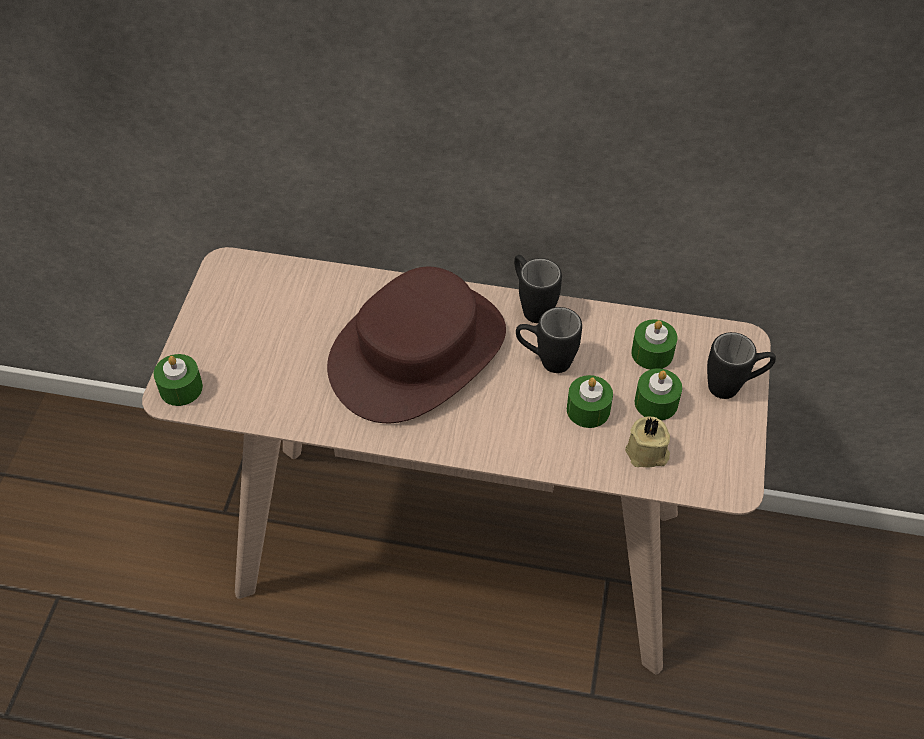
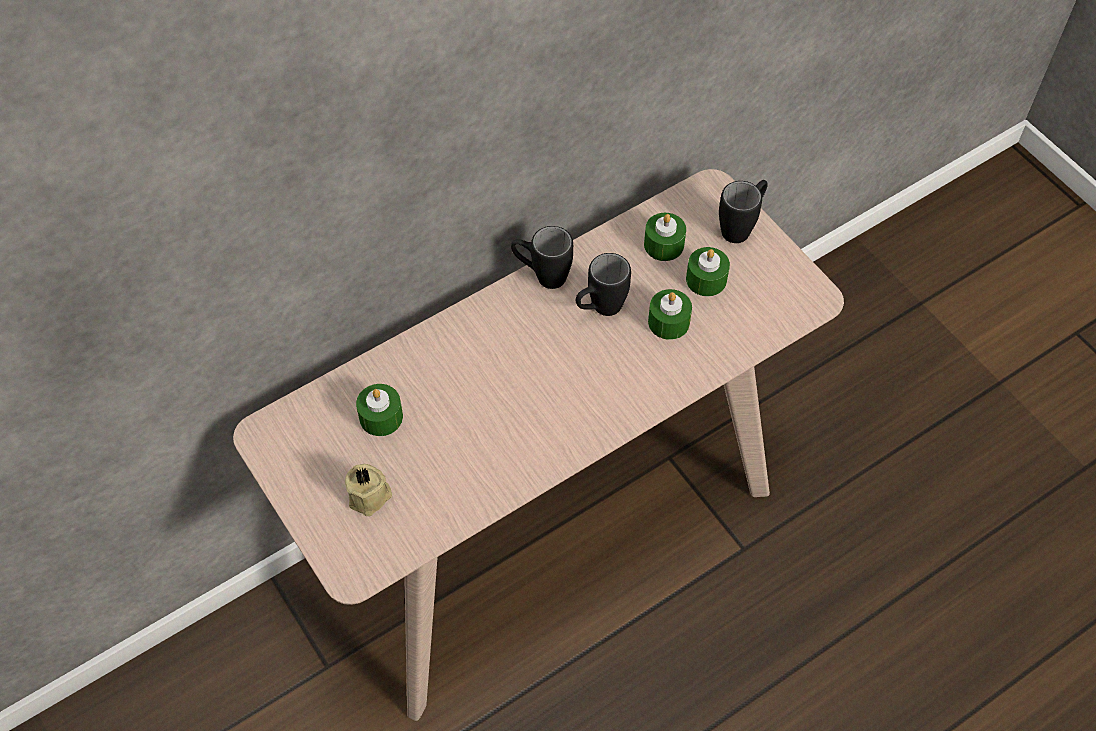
camera: 45 degrees left, 5 degrees up
(181, 388) = (353, 561): green candle -> green candle (381, 417)
(418, 353) = (502, 379): brown hat -> none
(647, 454) = (741, 321): beige candle -> beige candle (370, 497)

